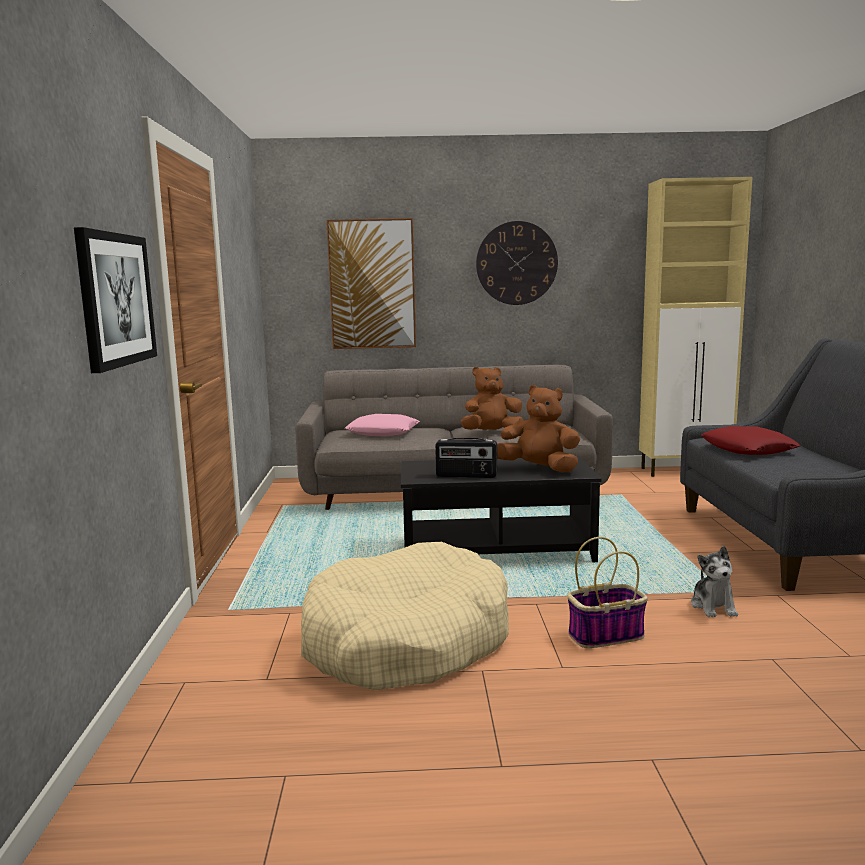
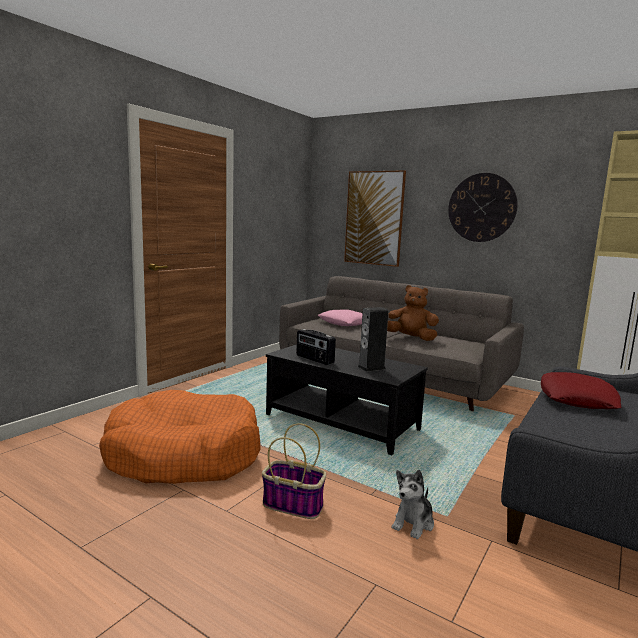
camera: 35 degrees right, 0 degrees up
(116, 299) = (60, 207): picture -> none
(406, 641) = (184, 455): beige dog bed -> orange dog bed
(539, 469) = (371, 368): brown plush toy -> speaker

